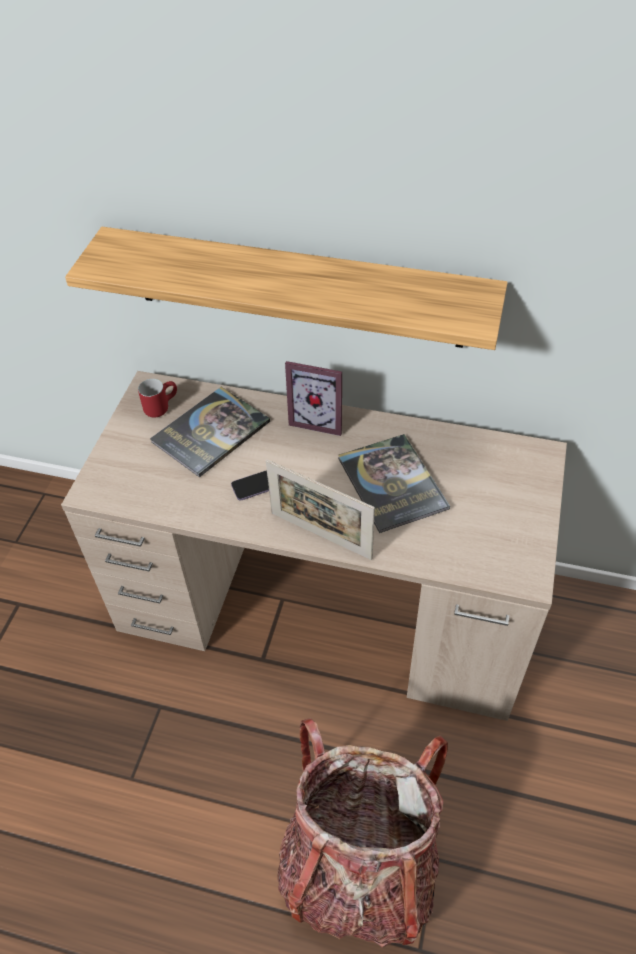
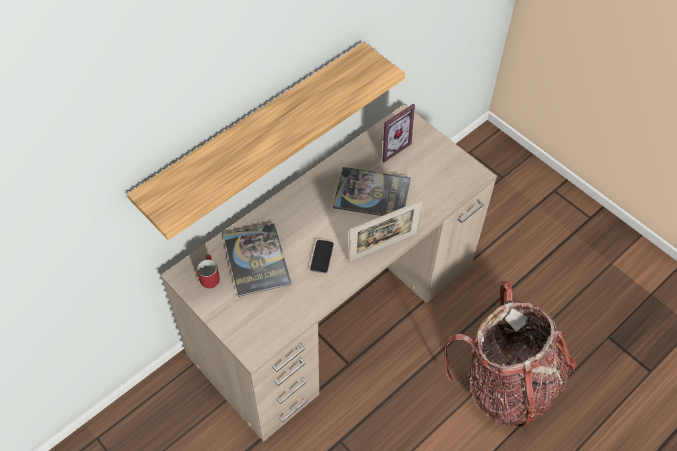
camera: 60 degrees left, 5 degrees up
(319, 419) = (294, 200): picture frame -> picture frame (390, 147)

